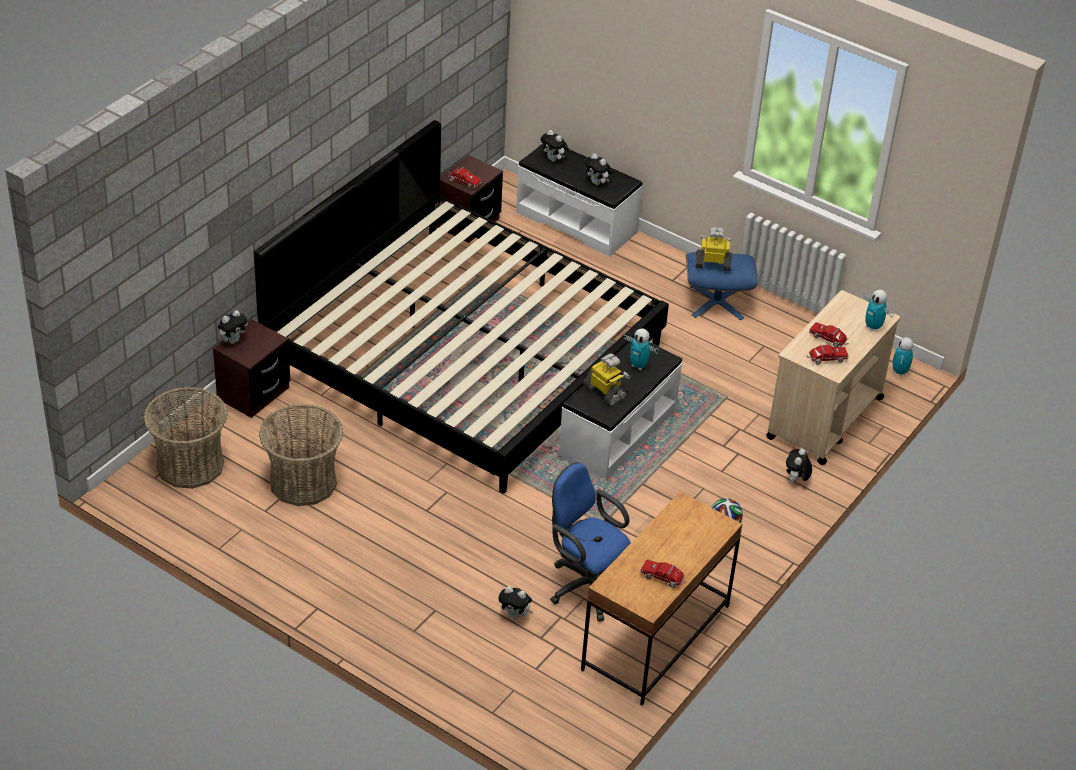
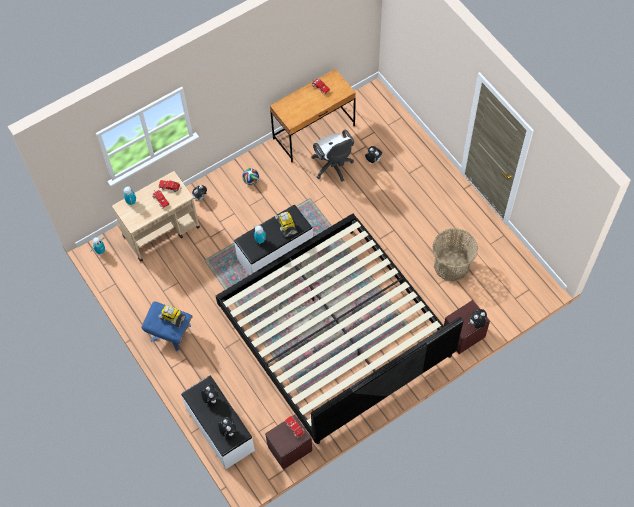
camera: 155 degrees left, 20 degrees up
(190, 465) = (508, 293): basket -> none
(586, 585) = (333, 167): blue office chair -> white office chair

